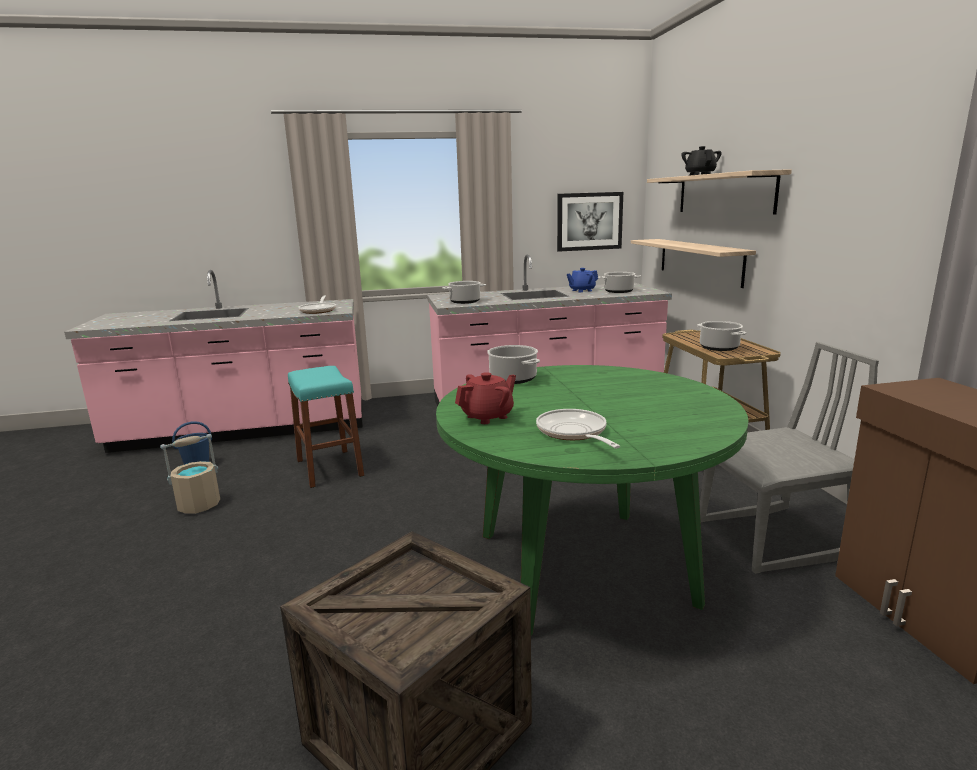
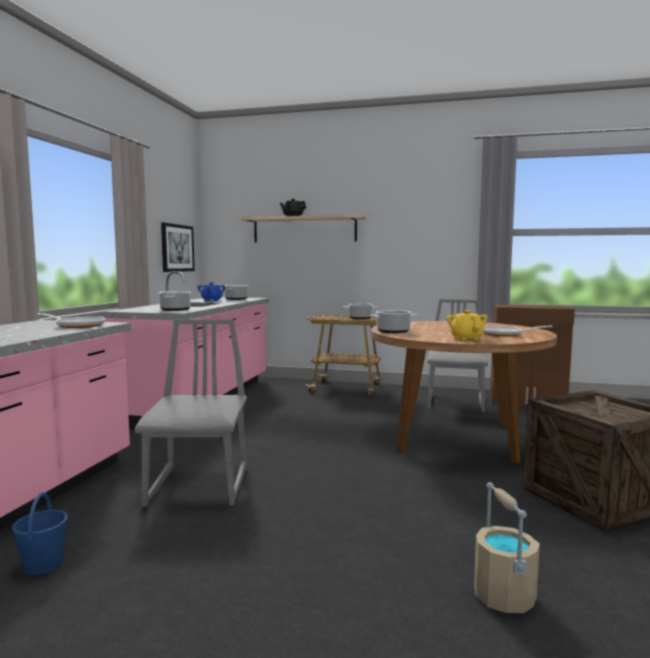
camera: 65 degrees left, 10 degrees down
(199, 505) = (188, 564): beige bucket -> beige bucket (503, 596)
(329, 468) = (200, 486): turquoise stool -> grey chair
(488, 417) = (466, 339): red teapot -> yellow teapot
(582, 567) = (456, 438): green dining table -> brown dining table
(699, 261) = (282, 274): shelf -> none

